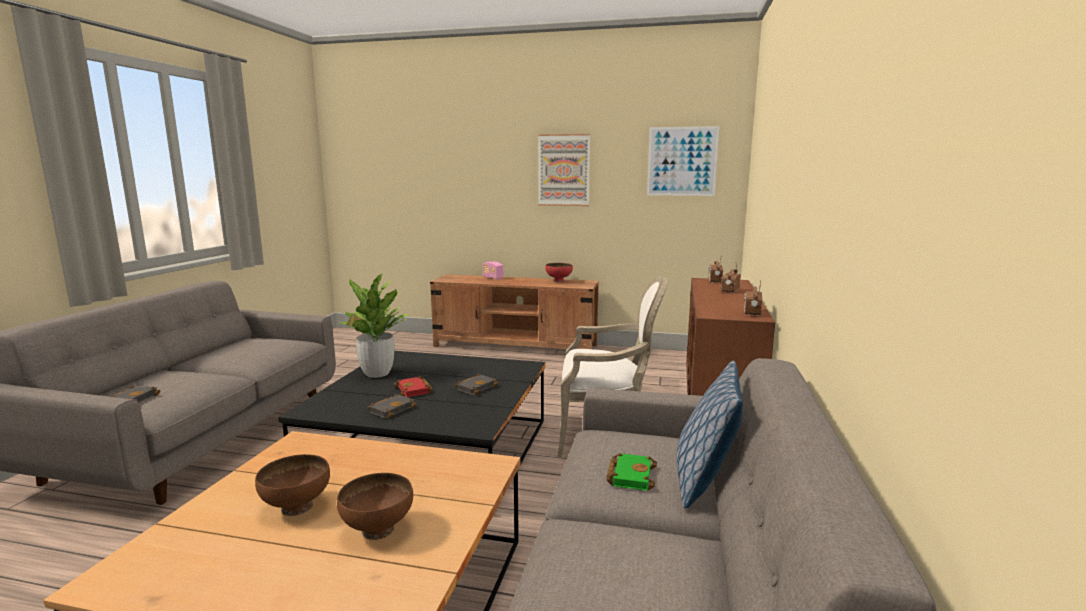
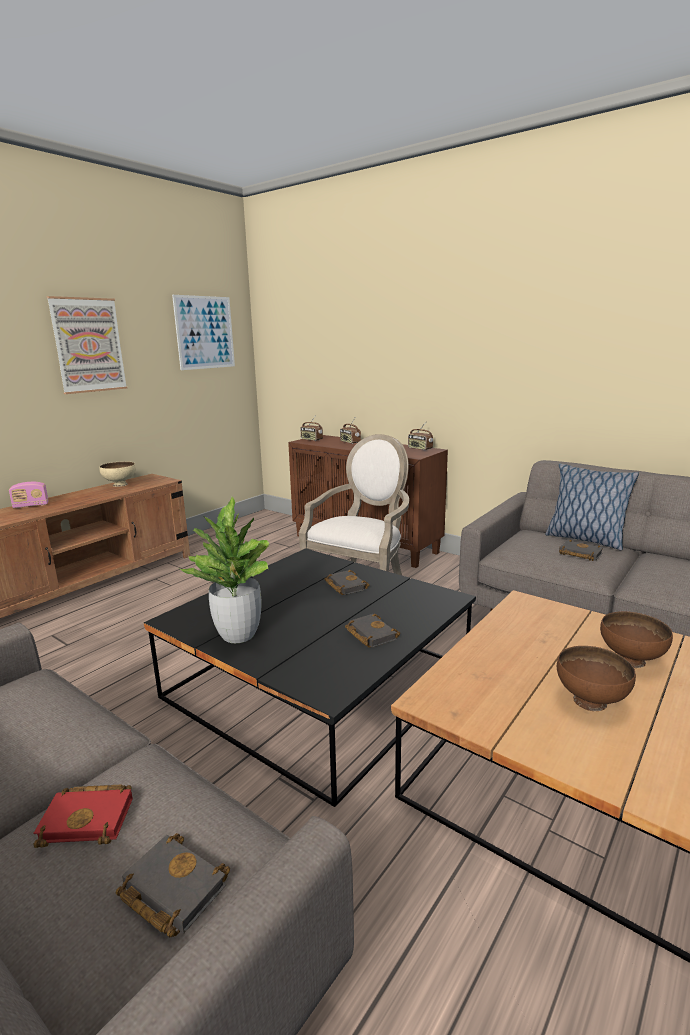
camera: 65 degrees left, 5 degrees up
(415, 390) = (323, 617): red book -> red book (90, 818)
(558, 281) = (120, 485): red bowl -> beige bowl
(629, 475) = (578, 554): green book -> black book

